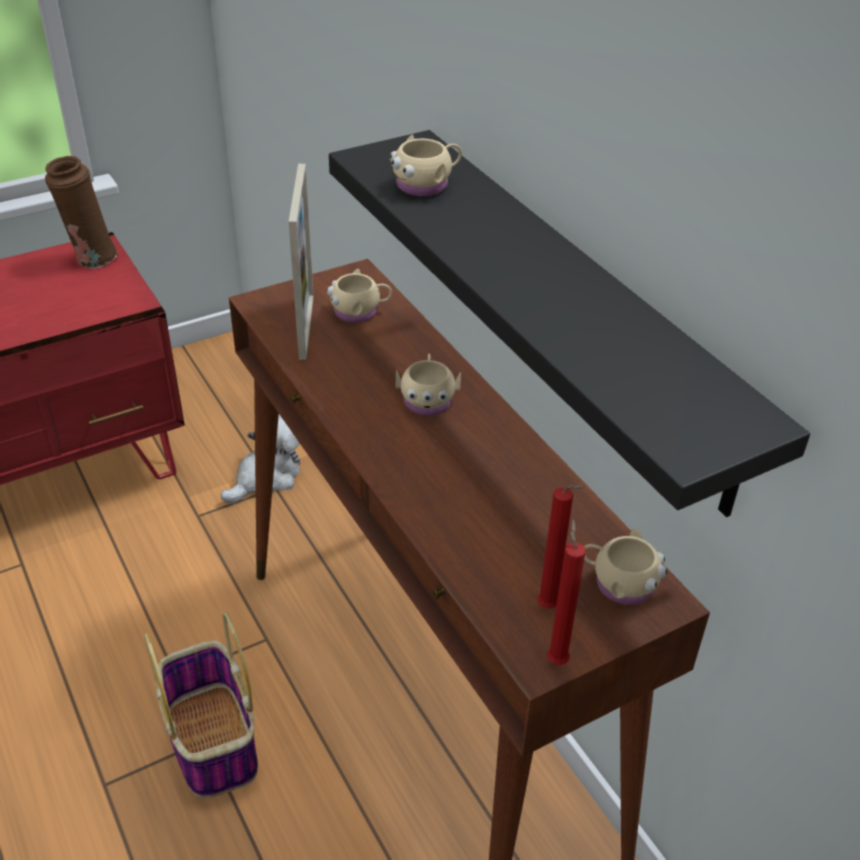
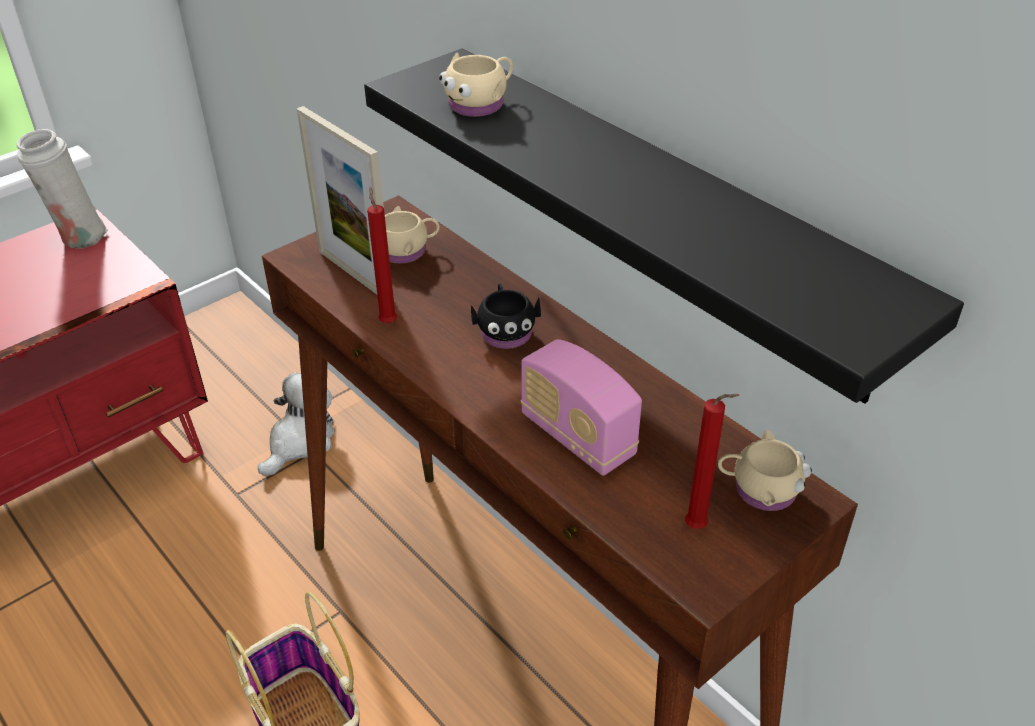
camera: 10 degrees left, 0 degrees up
(91, 258) = (78, 238): brown vase -> white vase
(306, 326) = (355, 274): picture frame -> picture frame turned 150 degrees clockwise
(427, 399) = (505, 331): beige mug -> black mug
(463, 506) = (577, 436): none -> radio
(556, 658) = (722, 579): red candle -> red candle (388, 321)

